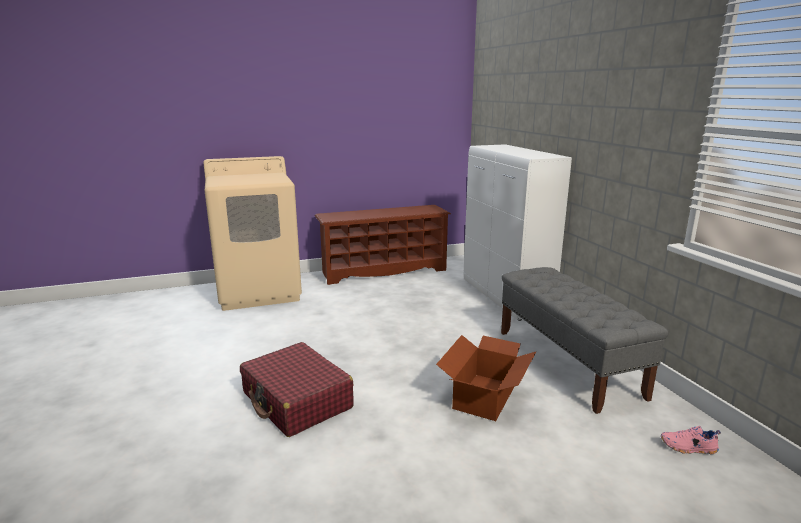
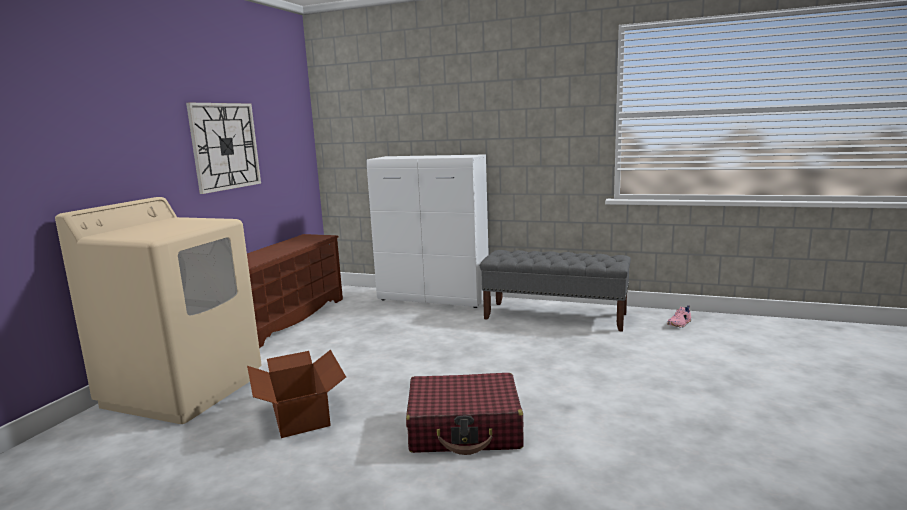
camera: 50 degrees left, 5 degrees down
(357, 122) = (225, 146): none -> wall clock
(486, 396) = (562, 353): cardboard box -> cardboard box (301, 413)

